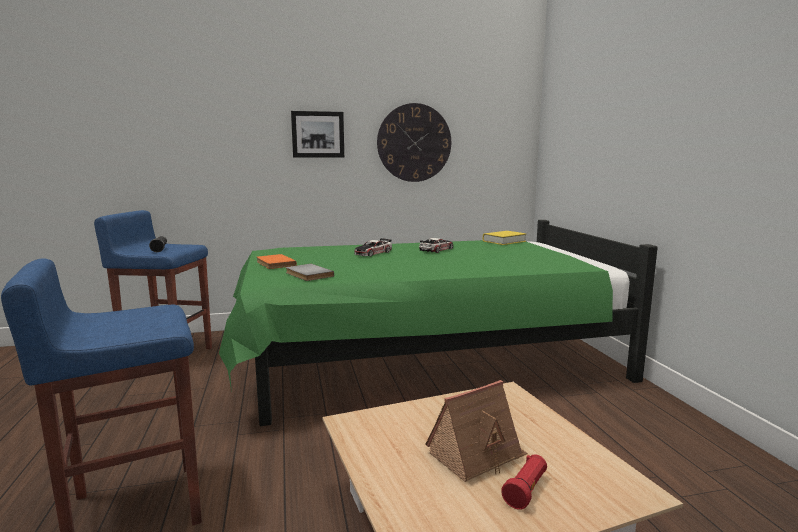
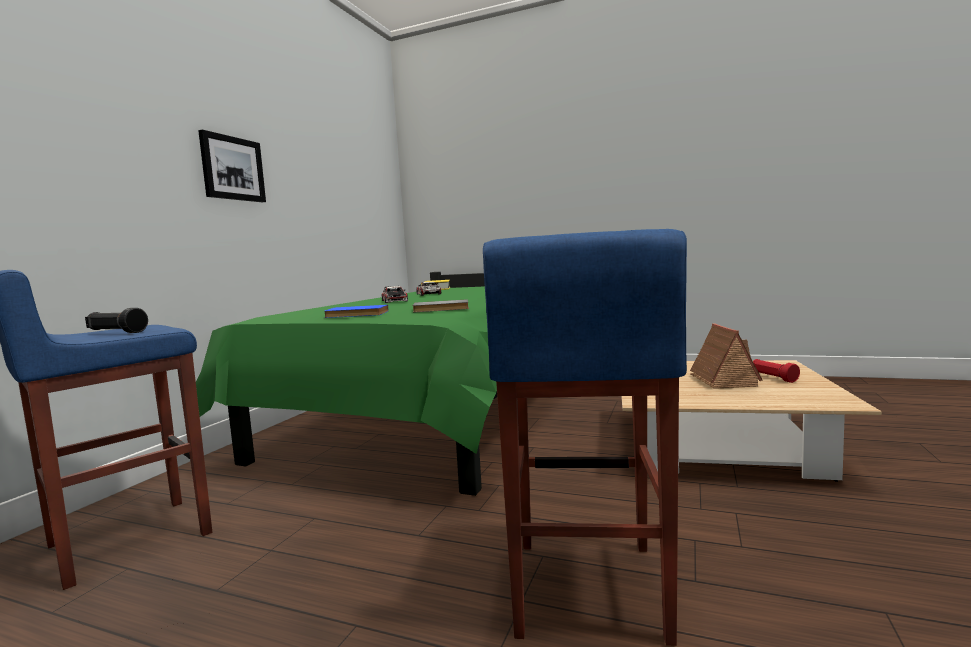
camera: 55 degrees left, 5 degrees down
(274, 263) = (356, 314): orange book -> blue book
(414, 143) = (322, 192): wall clock -> none

